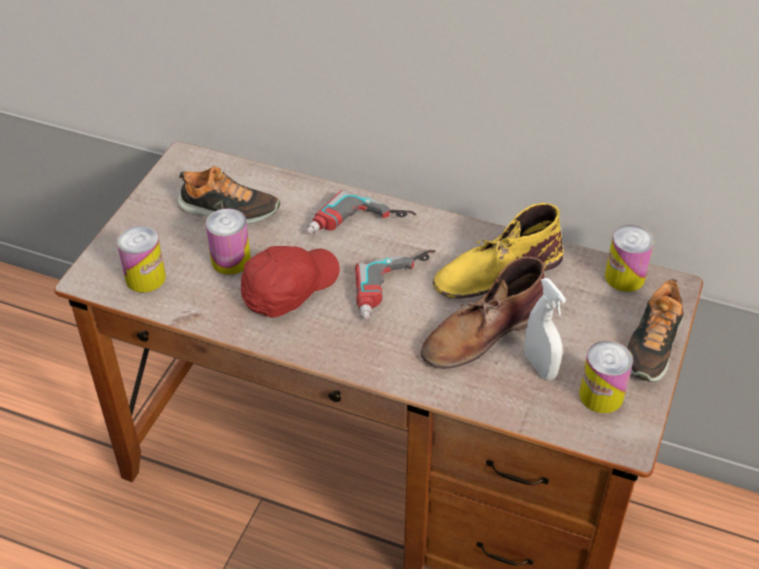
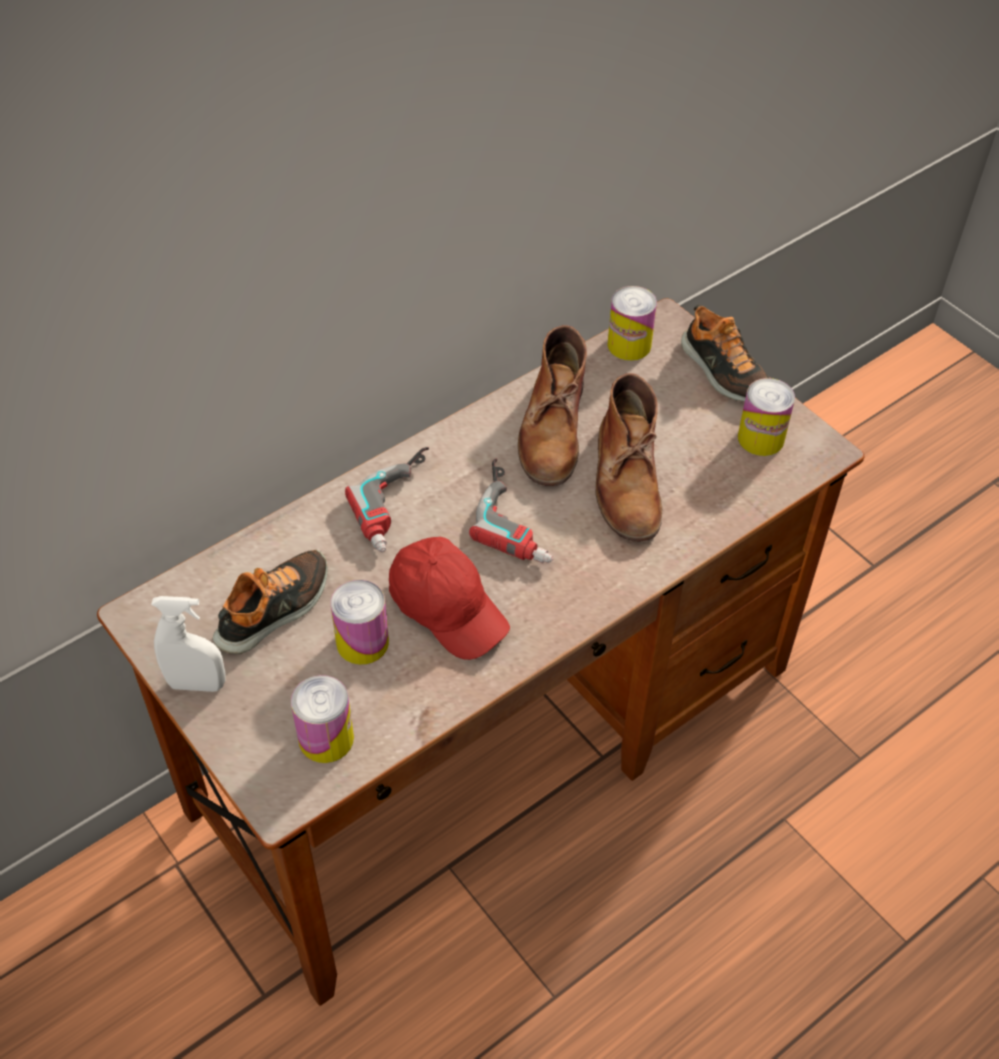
camera: 60 degrees left, 5 degrees up
(288, 288) = (448, 608): red cap -> red cap turned 150 degrees clockwise
(496, 271) = (552, 430): yellow boot -> brown boot
(540, 366) = (698, 462): white spray bottle -> white spray bottle (197, 684)

